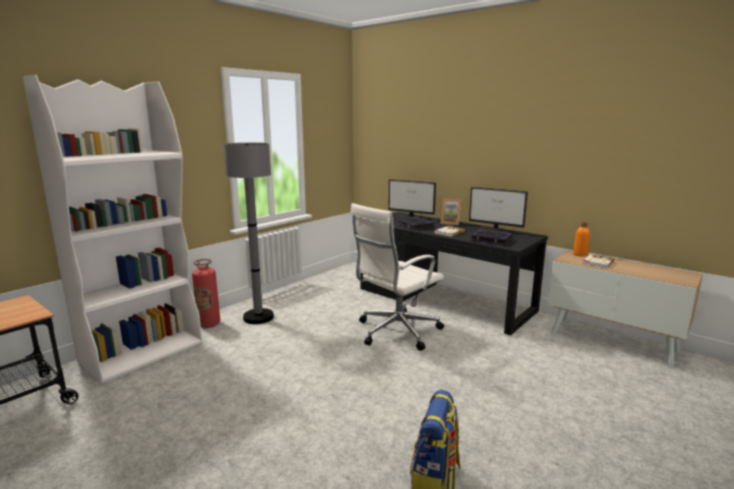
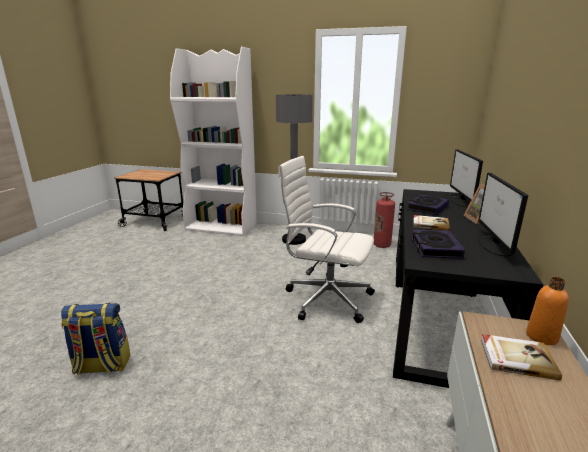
camera: 65 degrees right, 5 degrees up
(209, 324) = (269, 230): fire extinguisher -> fire extinguisher (382, 245)

